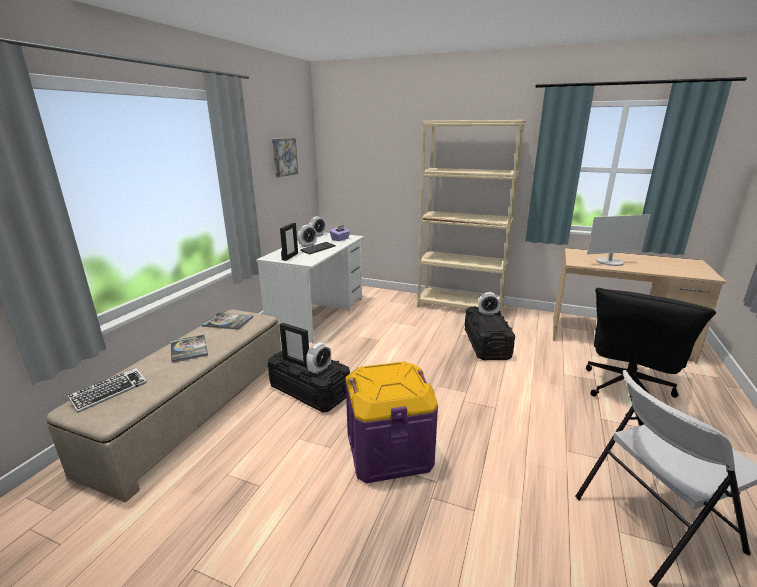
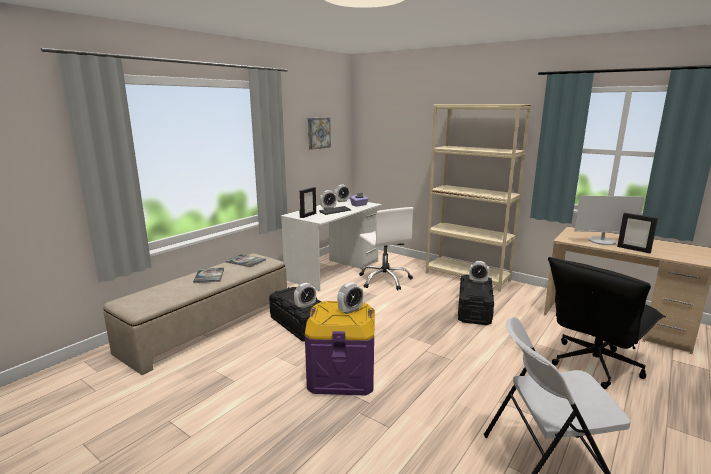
camera: 15 degrees right, 5 degrees down
(109, 392) = (145, 296): keyboard -> none
(297, 362) = (290, 298): picture frame -> picture frame (633, 249)
(379, 320) = (385, 280): none -> white office chair
(398, 376) = (350, 310): none -> alarm clock

